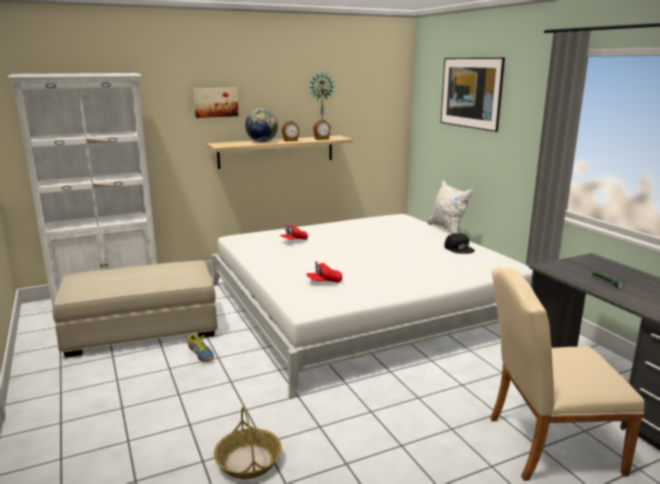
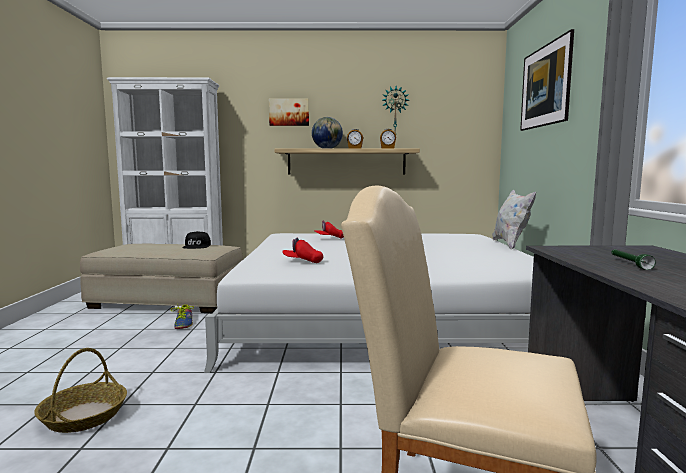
camera: 25 degrees right, 10 degrees down
(459, 248) = (498, 254): black cap -> black cap (197, 246)

